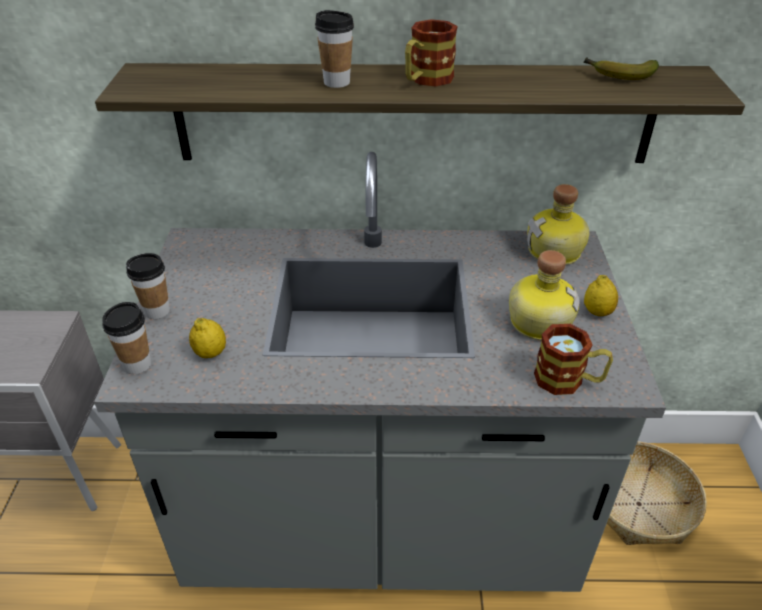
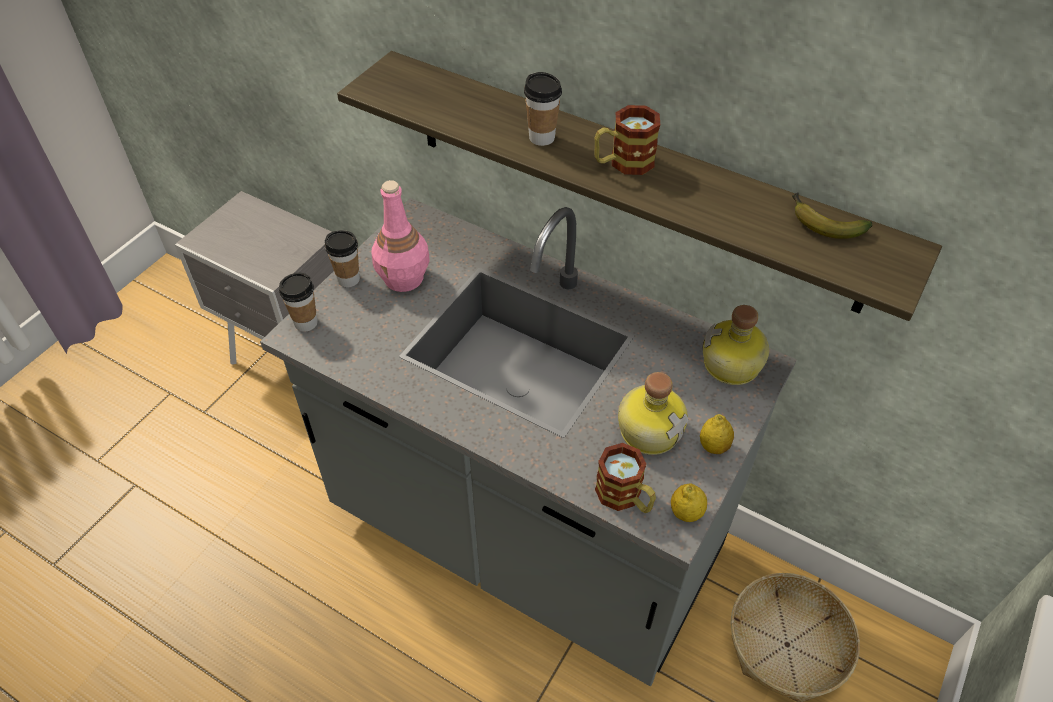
camera: 30 degrees right, 10 degrees up
(210, 353) = (362, 337): lemon -> lemon (686, 513)
(216, 290) = (404, 278): none -> pink bottle

